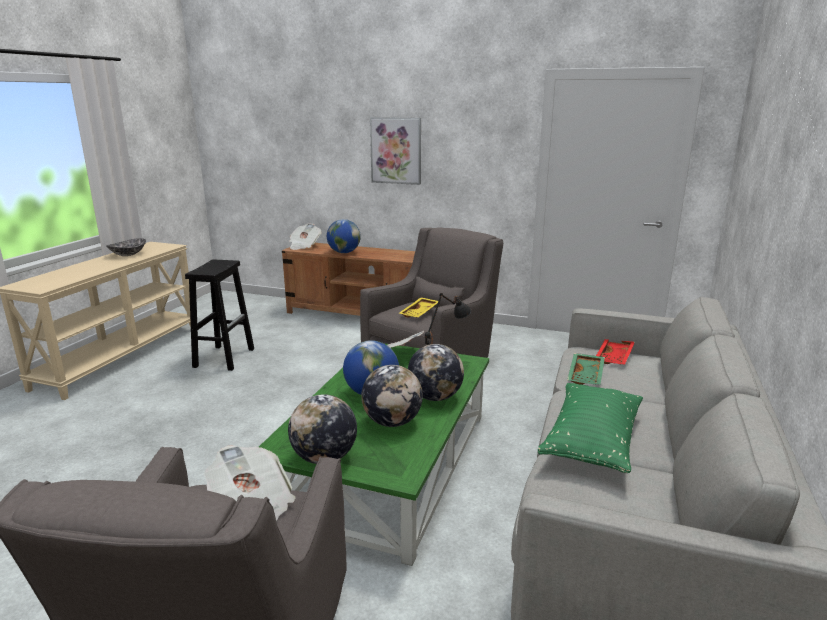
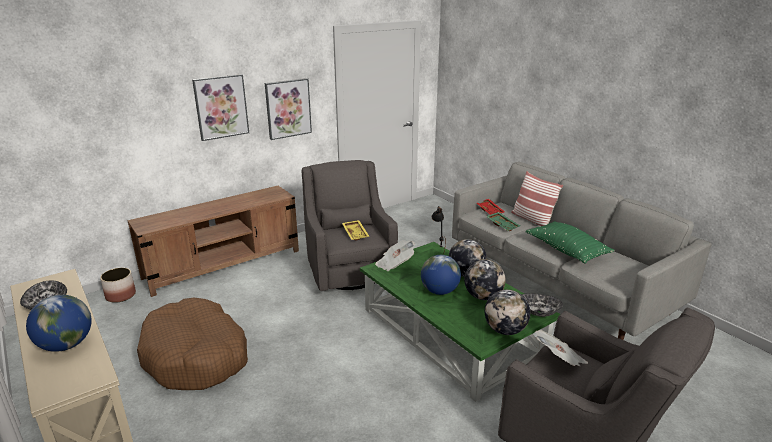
camera: 55 degrees left, 5 degrees up
(224, 357) = (196, 356): black stool -> brown dog bed
(277, 304) = (121, 295): none -> planter
(304, 246) = (146, 223): newspaper -> none
(344, 252) = (202, 214): globe -> globe (66, 345)
(400, 473) = (539, 312): none -> bowl
(471, 166) = (288, 108): none -> picture
(650, 391) = (532, 219): none -> pillow

